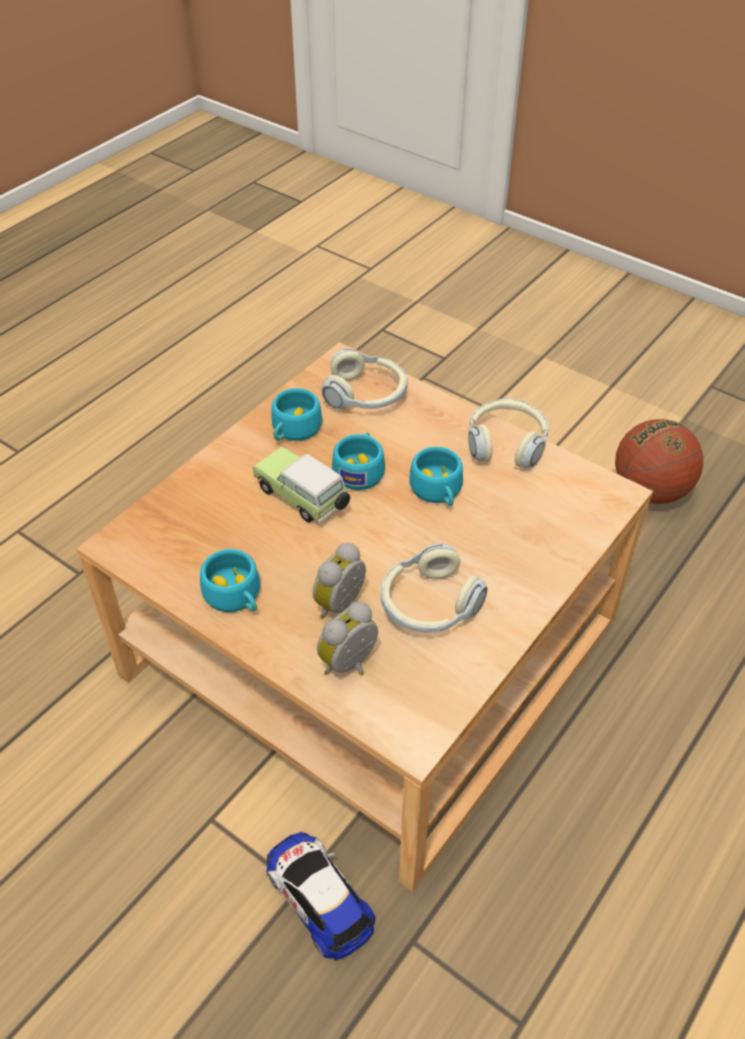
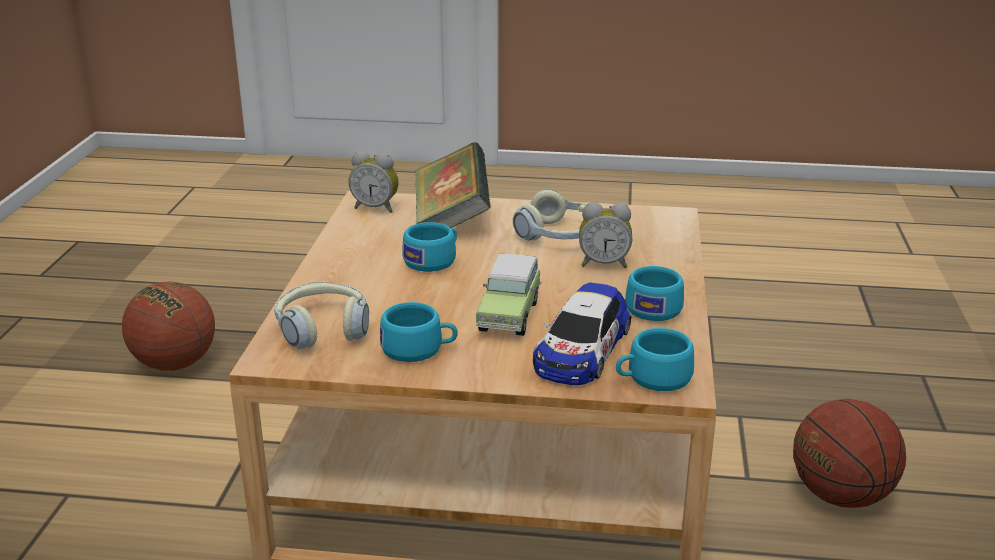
camera: 120 degrees left, 20 degrees down
(131, 880) = (840, 495): none -> basketball
(318, 897) = (734, 405): toy car -> toy car (581, 349)
(351, 665) = (650, 247): alarm clock -> alarm clock (376, 208)
(360, 470) = (442, 299): turquoise cup -> turquoise cup (652, 379)
(506, 443) = (340, 248): headphones -> none
(523, 538) = (451, 220): none -> book

